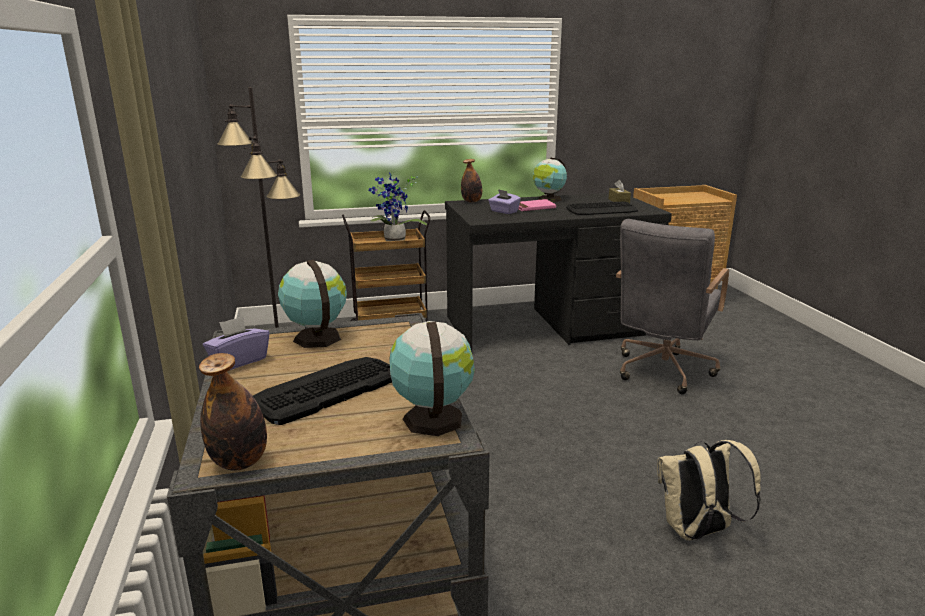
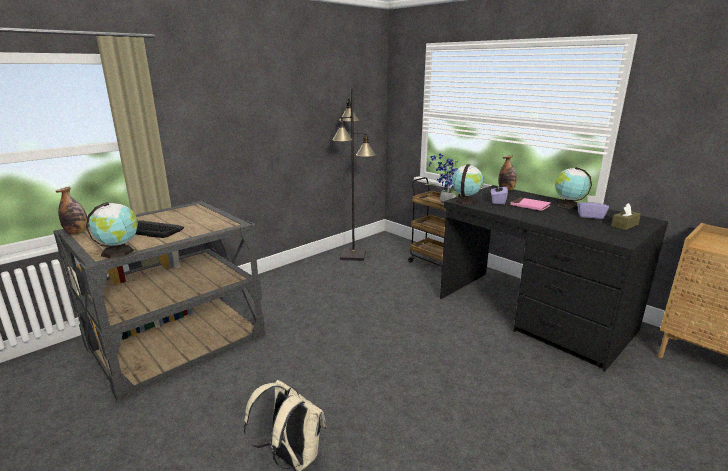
camera: 60 degrees right, 0 degrees up
(239, 361) = (171, 210): purple tissue box -> purple tissue box (590, 216)
(316, 337) = (205, 214): globe -> globe (465, 201)
(602, 210) = (575, 224): keyboard -> none
(661, 374) = (527, 391): grey office chair -> none

